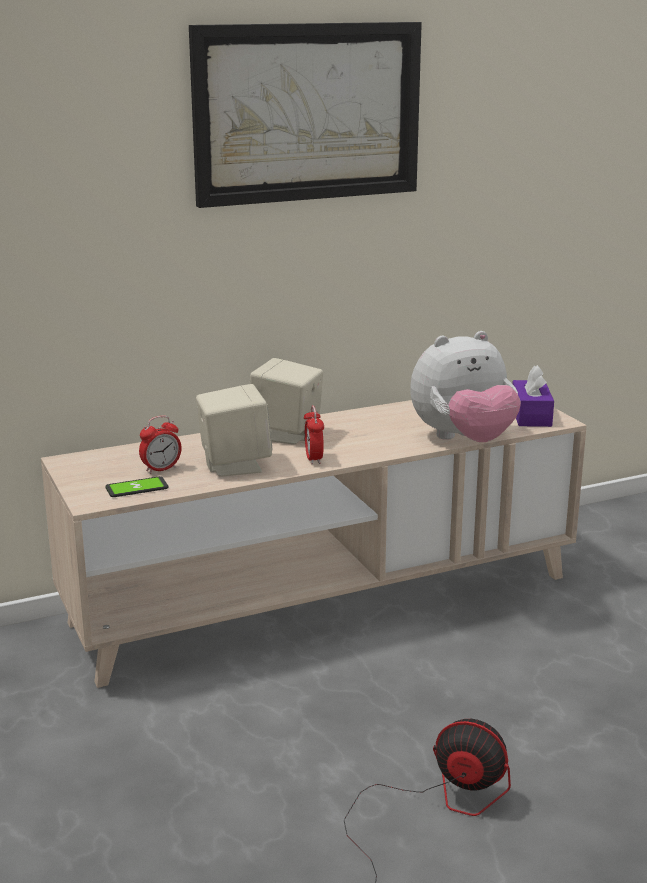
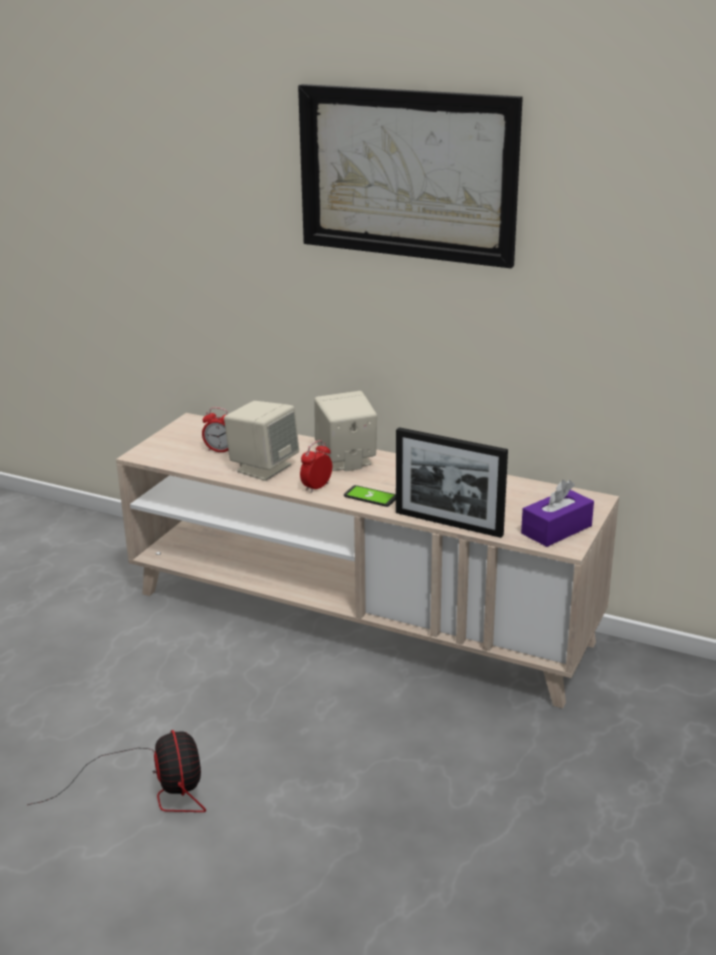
camera: 50 degrees right, 5 degrees up
(137, 488) = (180, 457): phone -> phone (370, 497)
(463, 440) = (448, 523): plush toy -> picture frame

